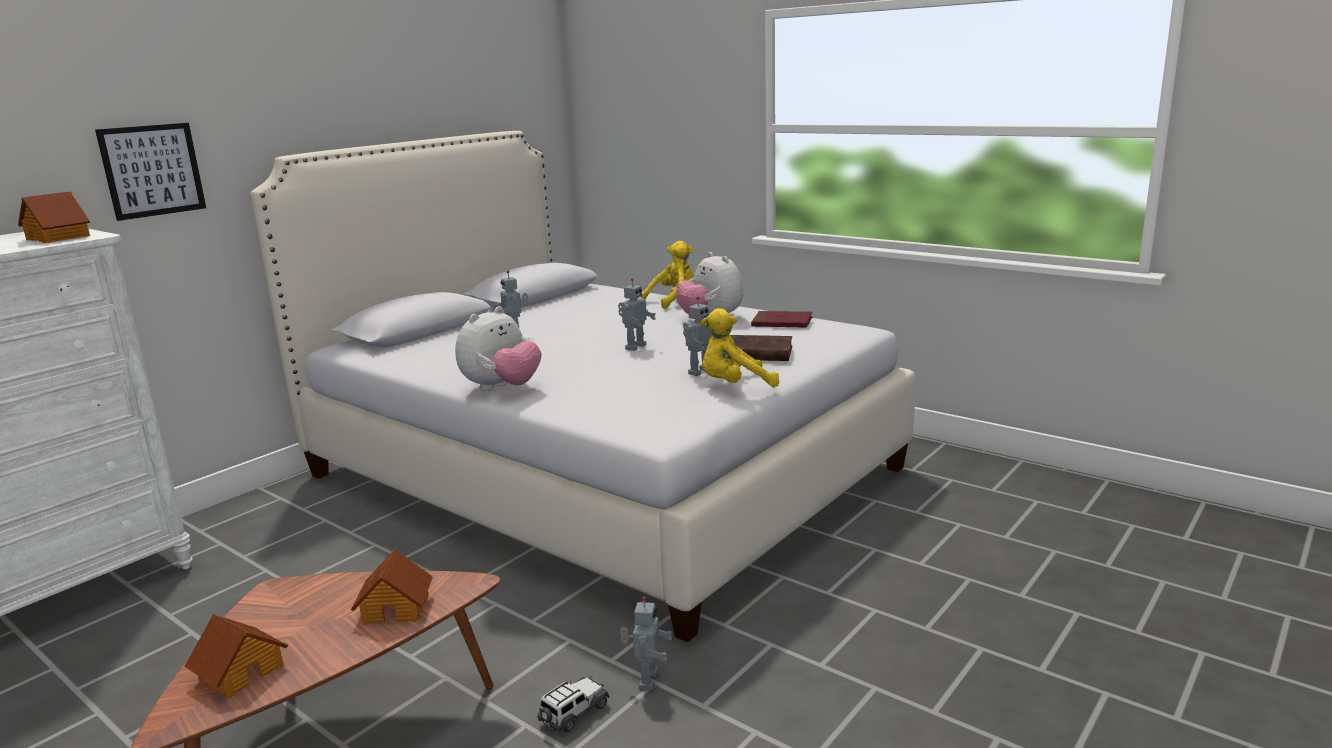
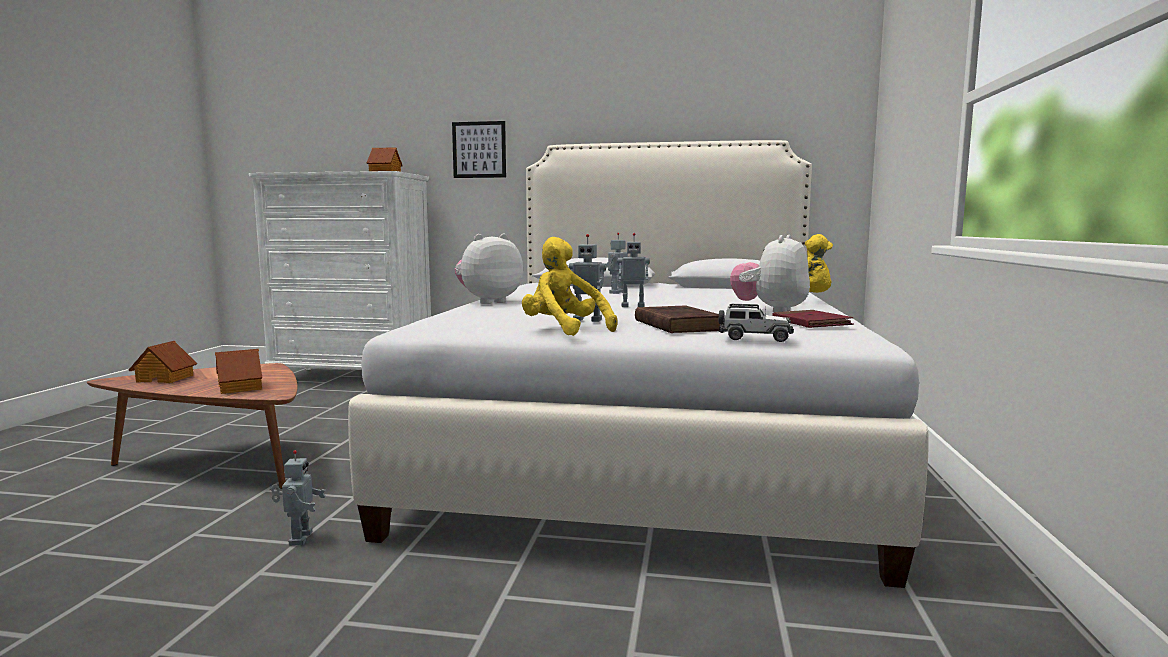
camera: 60 degrees right, 10 degrees down
(501, 388) = (488, 302): plush toy -> plush toy turned 135 degrees clockwise
(573, 713) = (247, 522): toy car -> toy car (755, 338)
(646, 680) = (299, 538): toy robot -> toy robot turned 75 degrees counterclockwise

